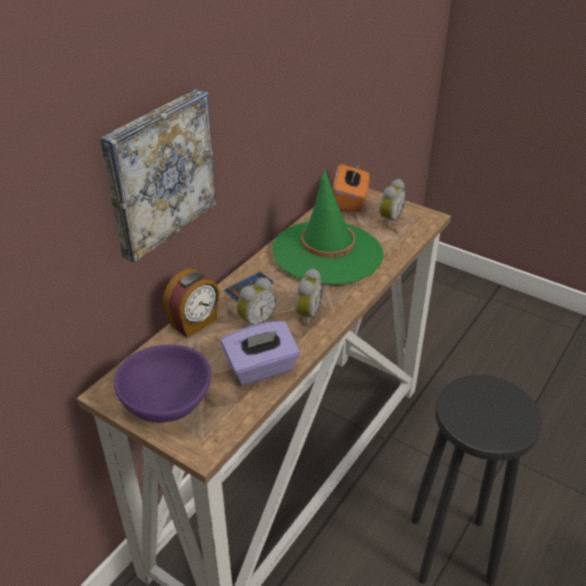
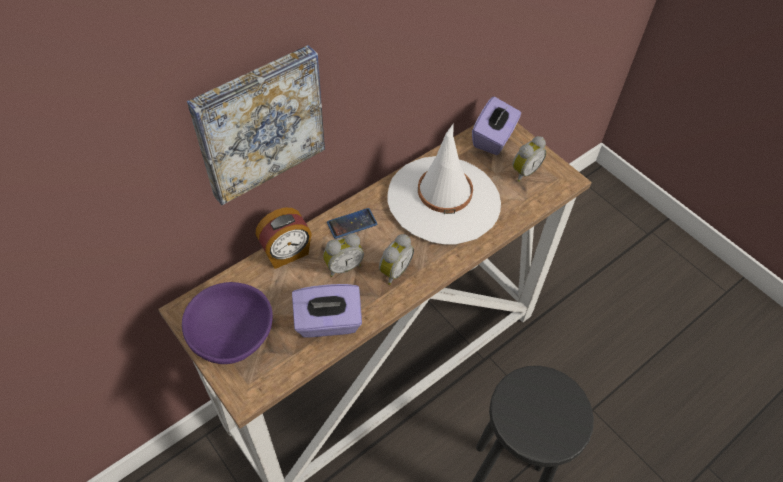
camera: 15 degrees right, 15 degrees up
(327, 252) = (444, 200): green hat -> white hat
(350, 201) = (494, 138): orange tissue box -> purple tissue box

